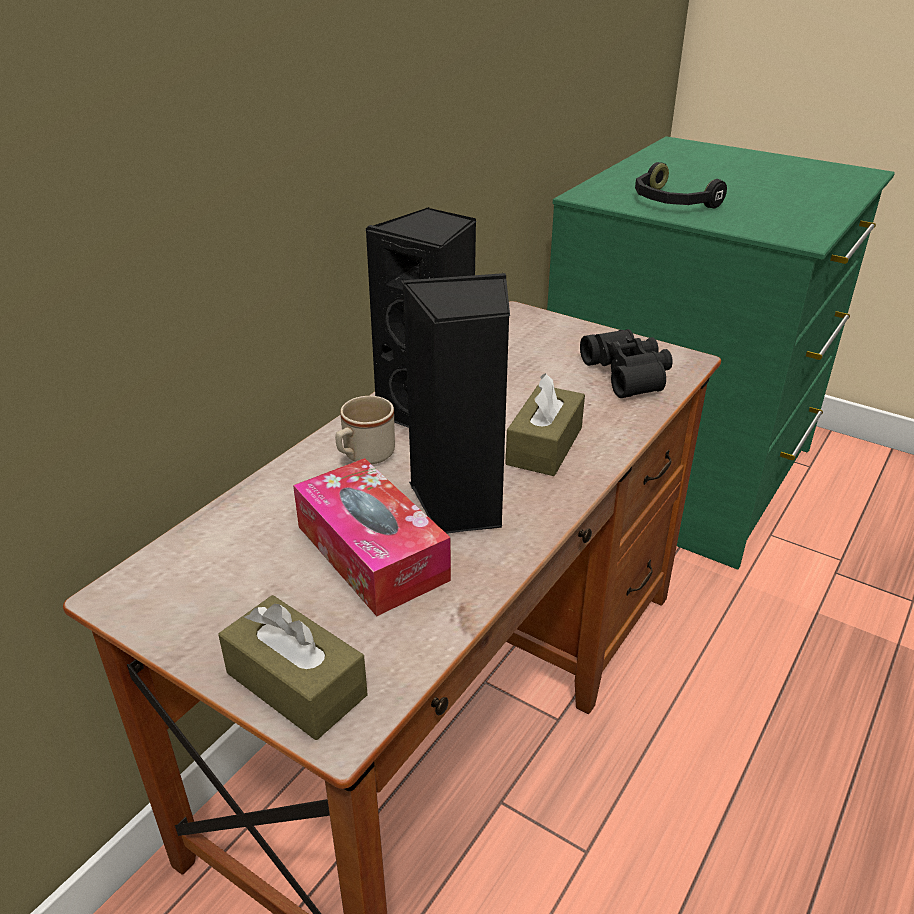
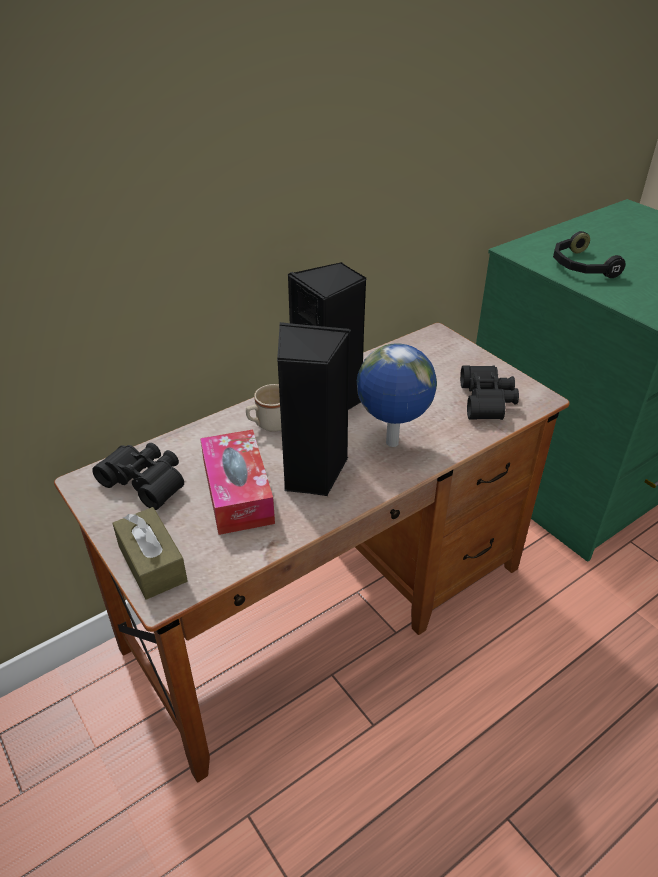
camera: 20 degrees right, 5 degrees up
(221, 570) = (146, 481): none -> black binoculars
(544, 446) = (391, 444): brown tissue box -> globe

